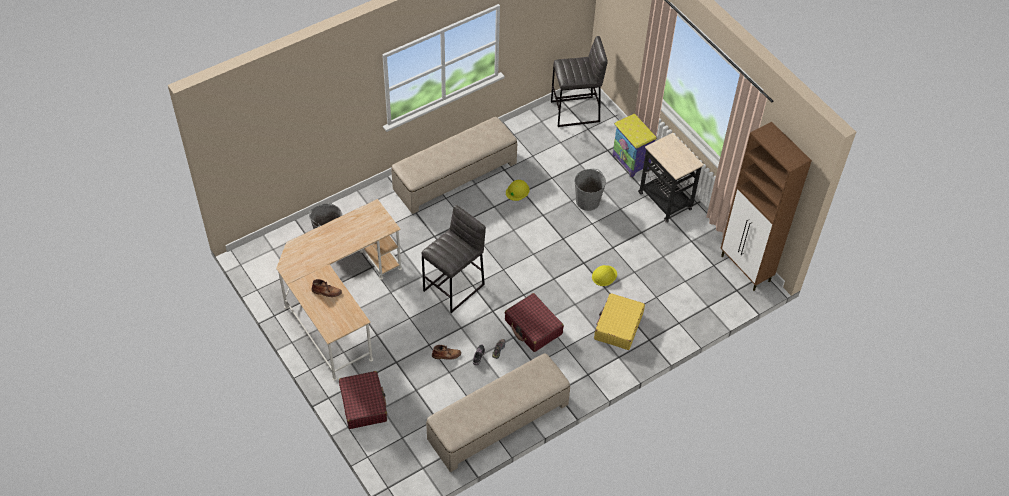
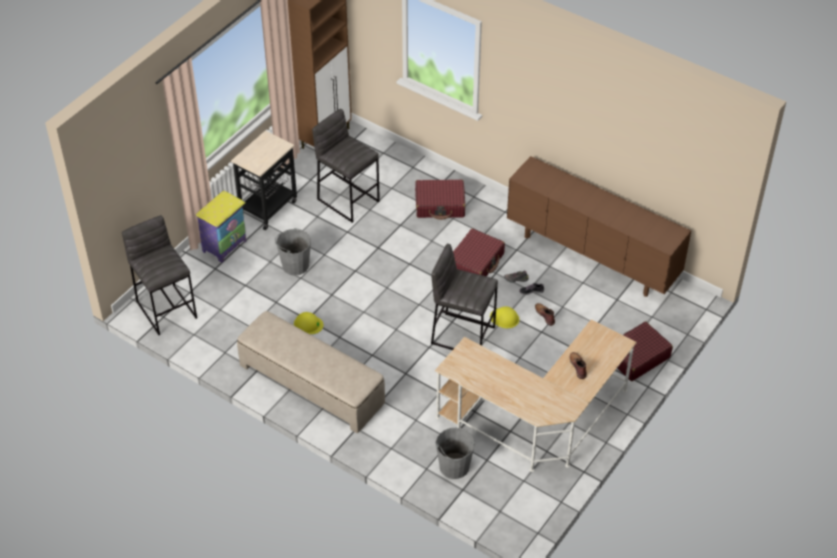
camera: 110 degrees left, 5 degrees down
(498, 422) = (592, 256): beige bench -> brown cabinet
(604, 275) = (386, 229): yellow hard hat -> yellow hard hat (504, 318)
(618, 326) = (440, 205): yellow suitcase -> red suitcase
(653, 260) = (348, 200): none -> grey stool

